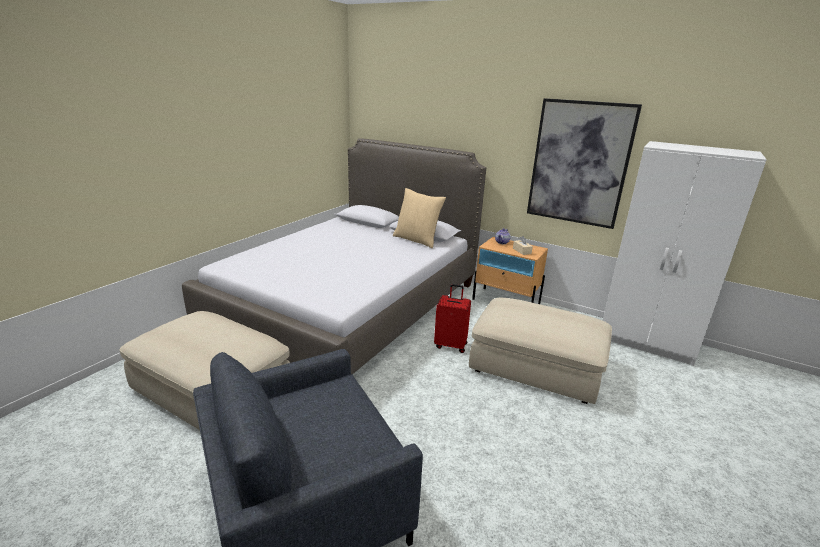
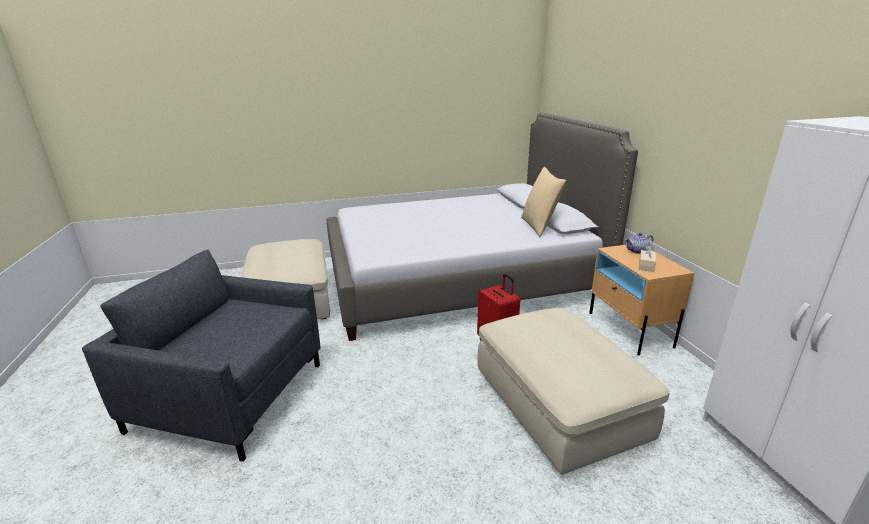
camera: 45 degrees right, 0 degrees up
(579, 163) = (748, 151): picture -> none

